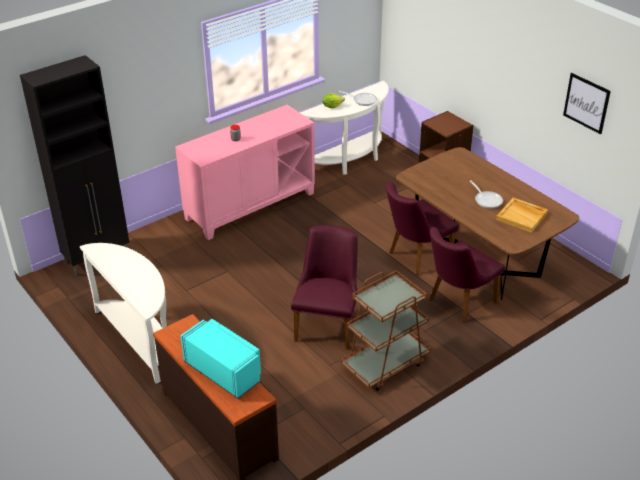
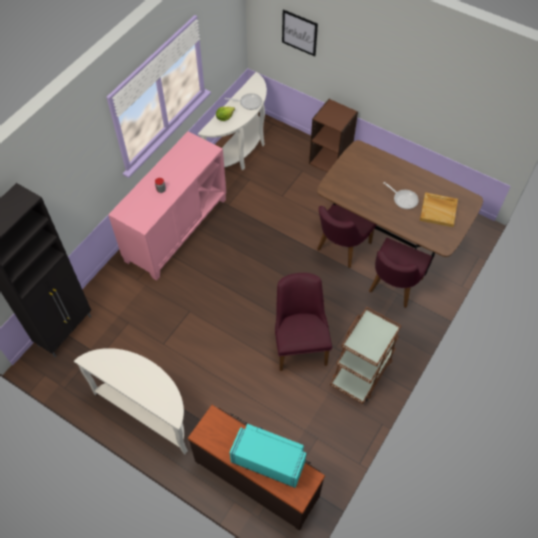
camera: 20 degrees left, 20 degrees up
(586, 103) = (480, 100): picture -> picture (299, 33)

